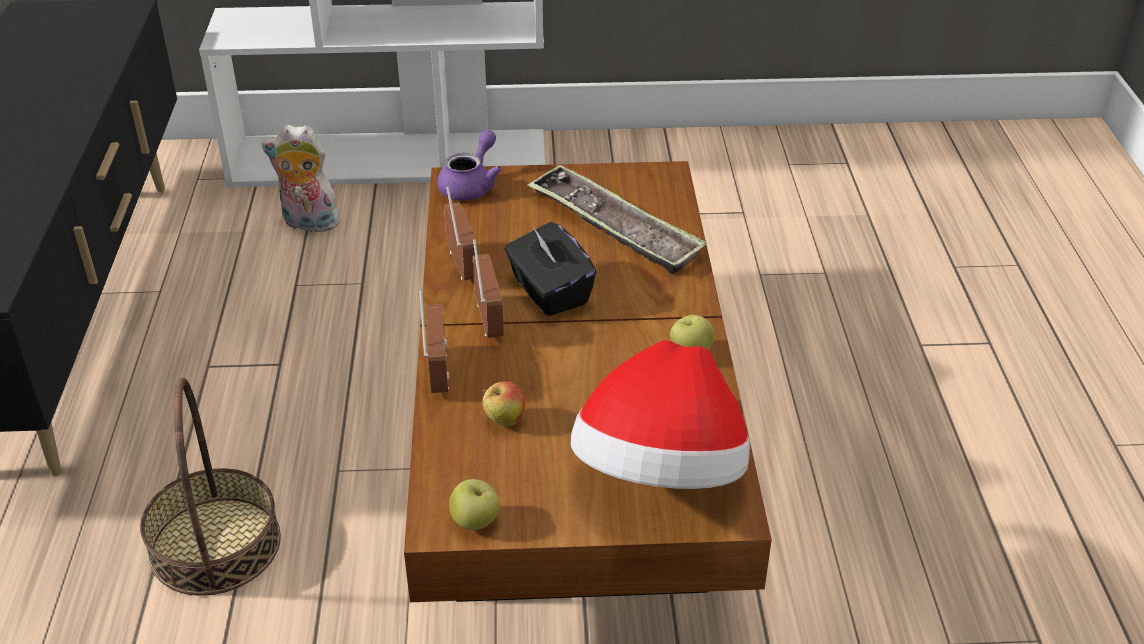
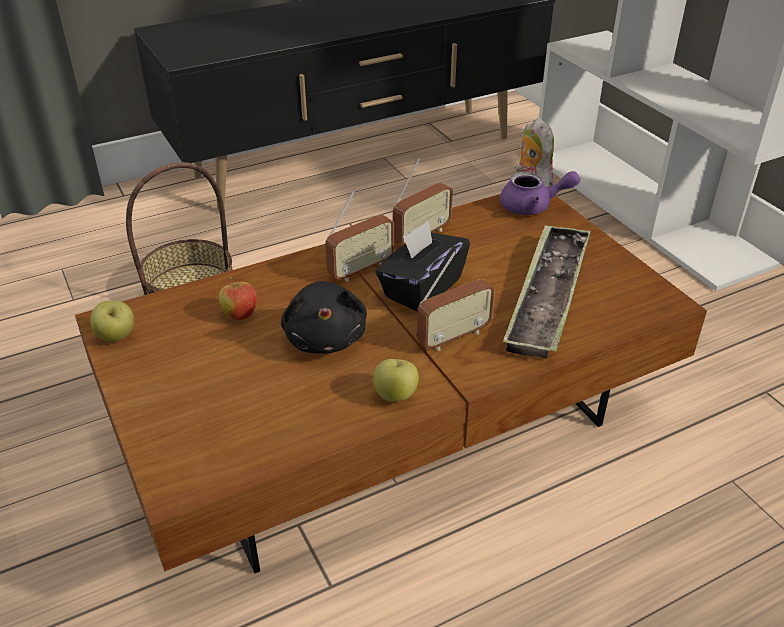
camera: 65 degrees right, 0 degrees up
(437, 372) = (279, 266): radio -> radio (453, 337)
(581, 371) = (325, 337): none -> black plush toy
(661, 475) = (211, 423): hat -> none

